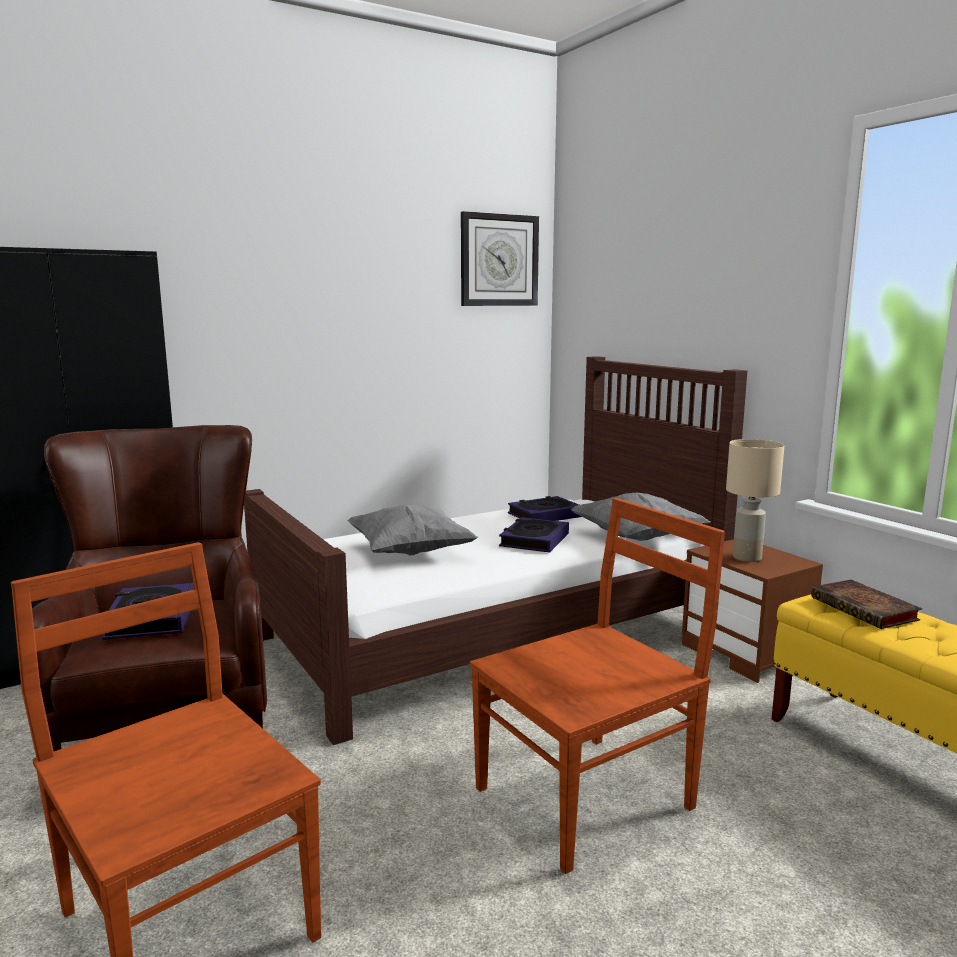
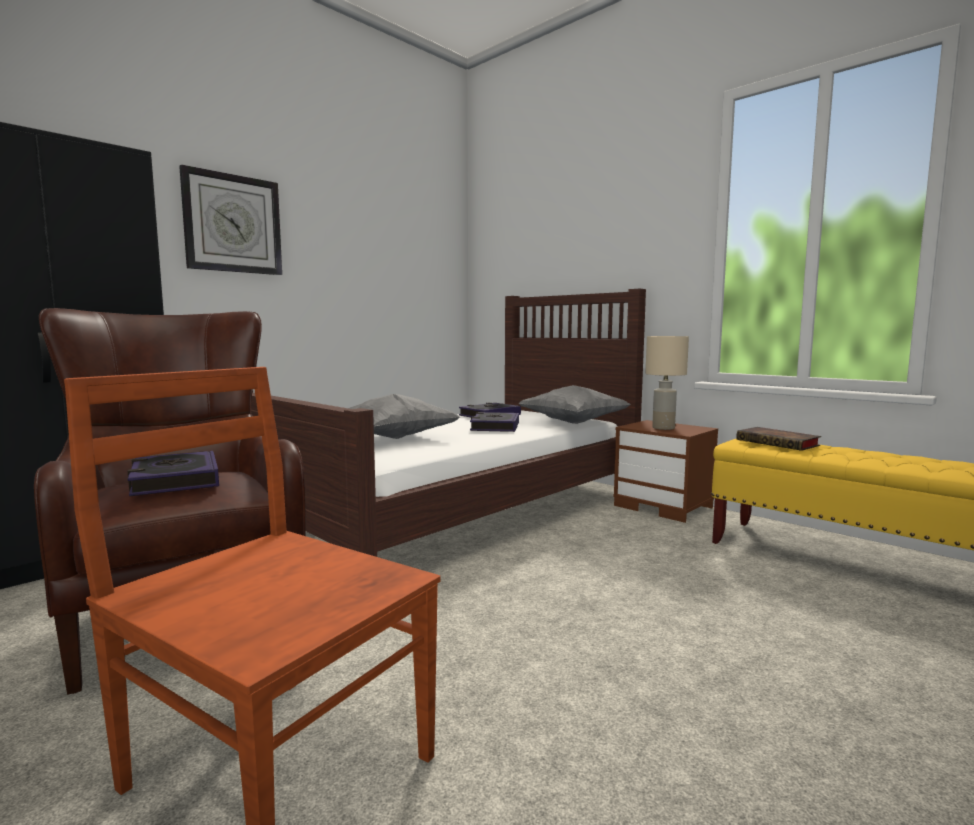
camera: 15 degrees left, 5 degrees down
(499, 260) = (429, 221): wall clock -> wall clock (233, 224)
(588, 796) = (611, 607): brown chair -> none

